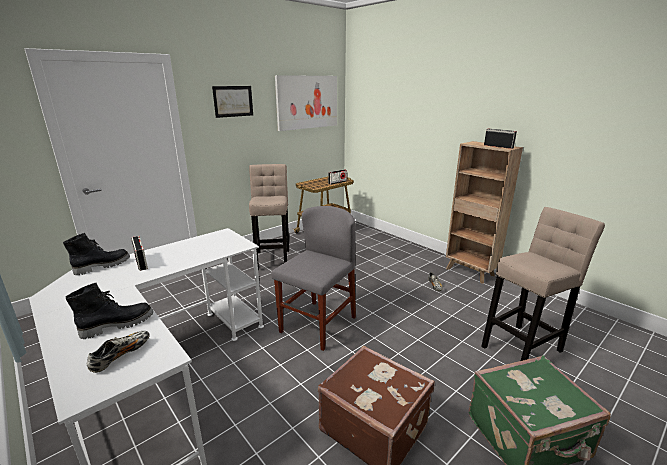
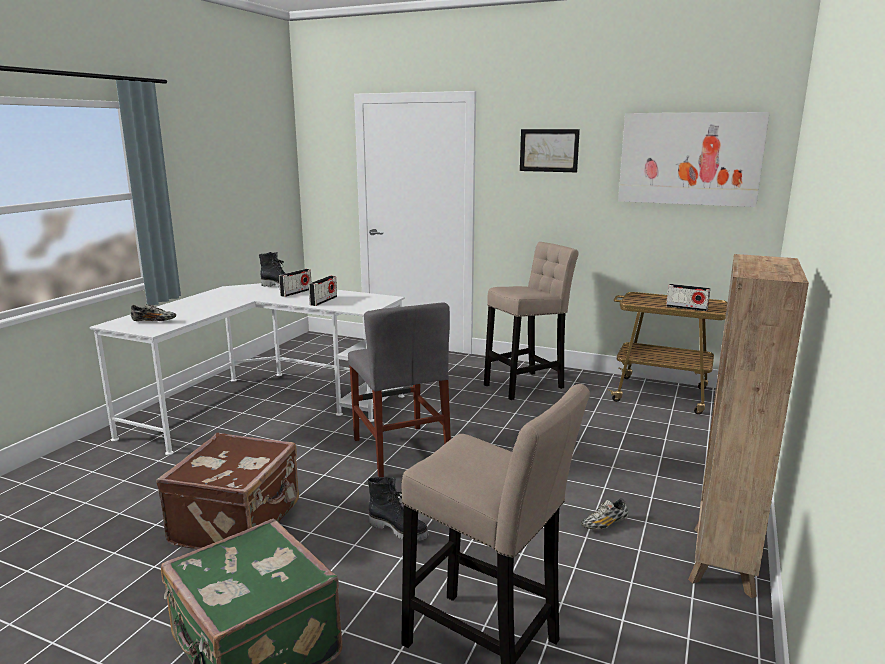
camera: 65 degrees right, 5 degrees down
(117, 325) = (193, 311): black boot -> black boot (399, 529)
(318, 324) = (400, 450): grey chair -> grey chair turned 60 degrees clockwise
(498, 146) = (759, 270): radio -> radio (323, 301)

